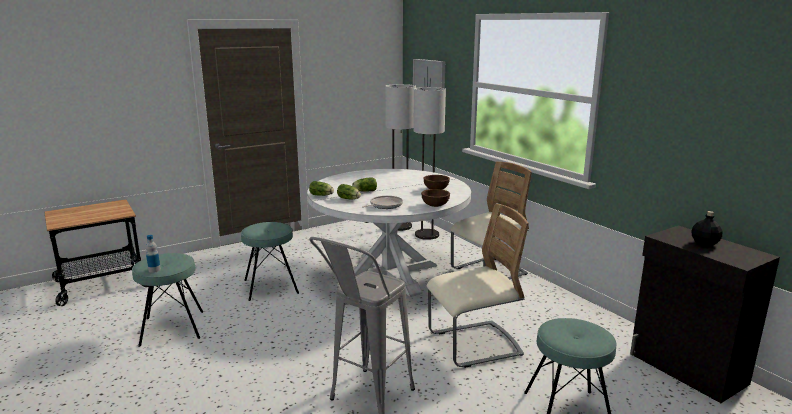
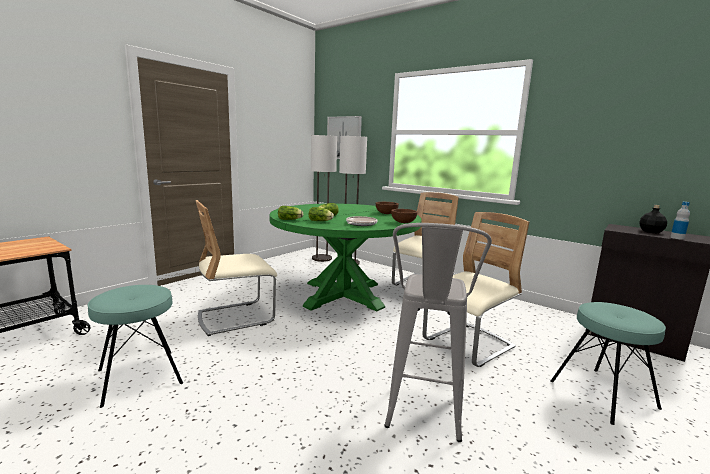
camera: 20 degrees left, 5 degrees down
(154, 270) = (124, 304): bottle -> bottle (677, 238)
(271, 286) = (236, 317): turquoise stool -> beige chair
(389, 274) = (343, 294): white dining table -> green dining table

